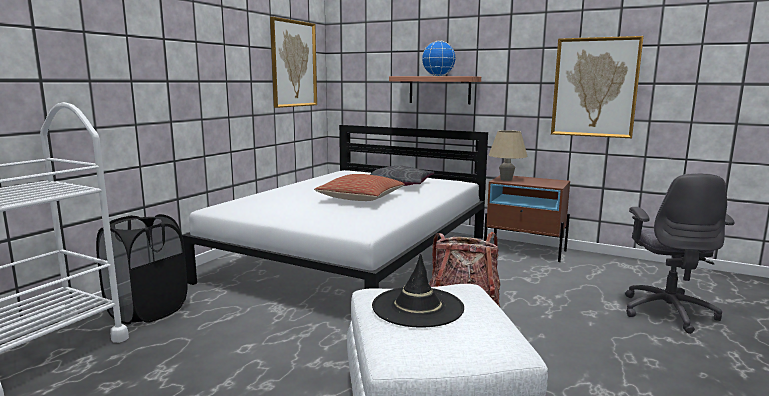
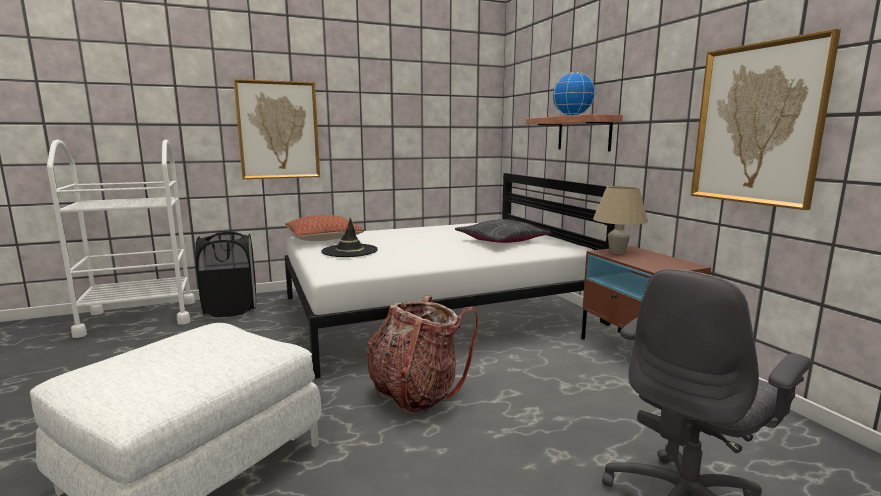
camera: 40 degrees right, 0 degrees up
(293, 64) = (451, 109): picture -> picture (278, 130)
(361, 198) = (425, 247): pillow -> pillow (324, 239)
(417, 307) = (185, 348): black hat -> black hat (349, 251)

